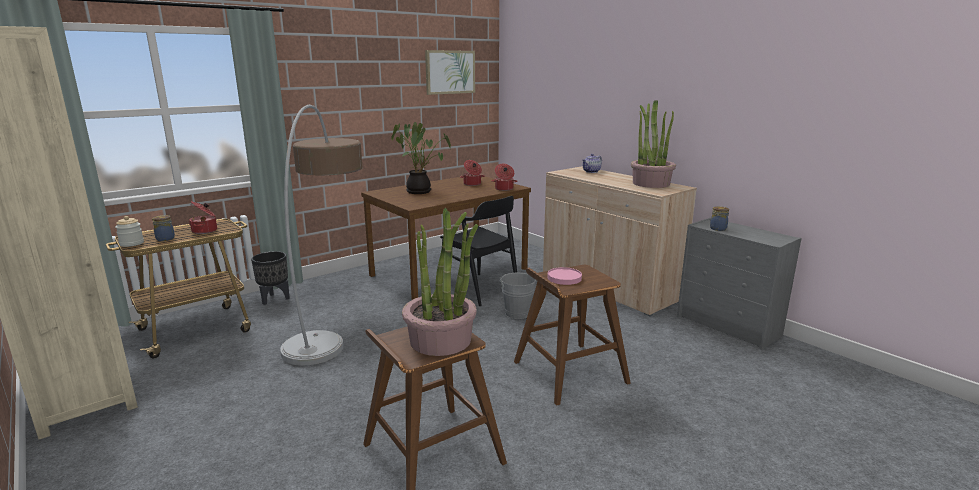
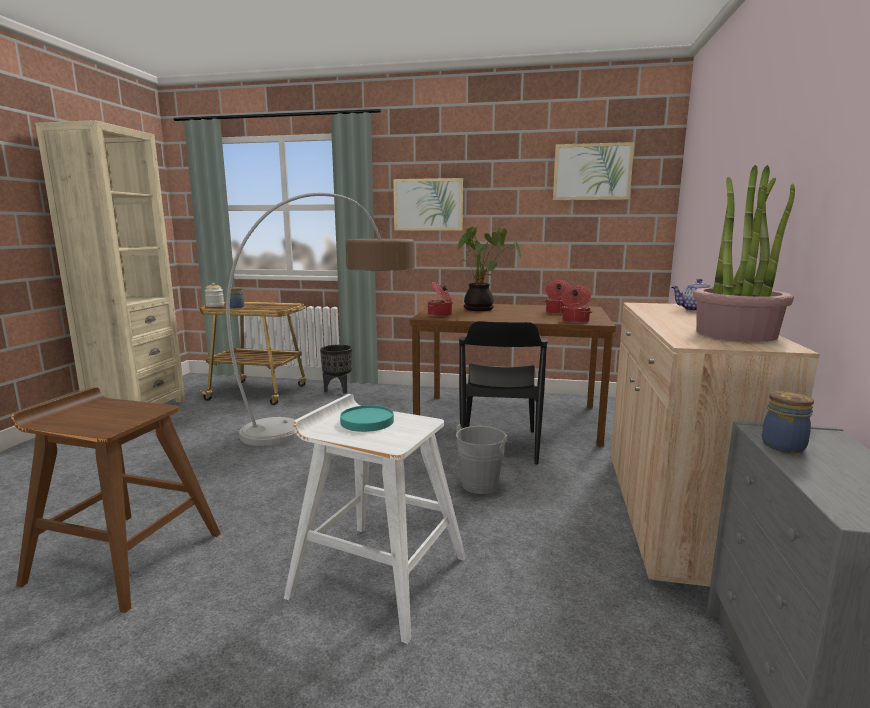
camera: 50 degrees right, 5 degrees down
(205, 231) = (267, 307): cooking pot -> cooking pot (440, 315)
(329, 102) = (428, 204): none -> picture
(441, 340) = (104, 420): potted plant -> none
(564, 278) = (367, 421): pink plate -> turquoise plate
(568, 372) = (378, 575): brown stool -> white stool

